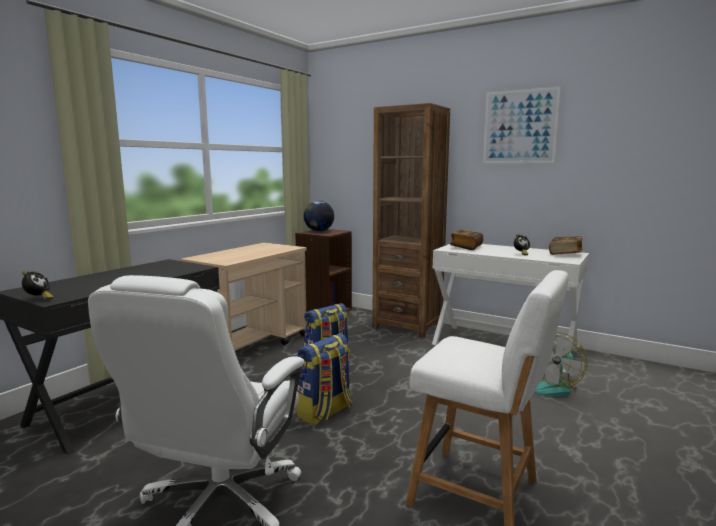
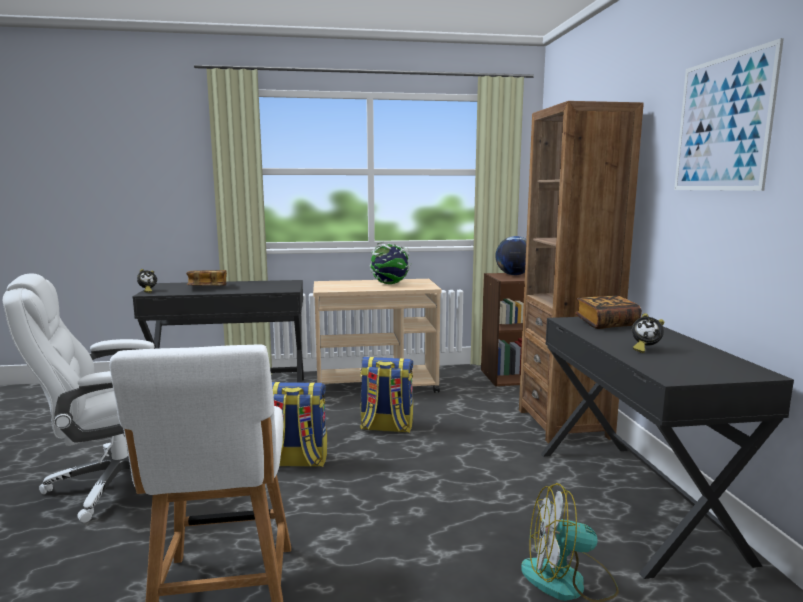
camera: 50 degrees right, 0 degrees up
(256, 250) = (390, 284): none -> globe
(503, 346) = (634, 500): white desk -> black desk
(565, 254) = (725, 368): book -> book (207, 287)

